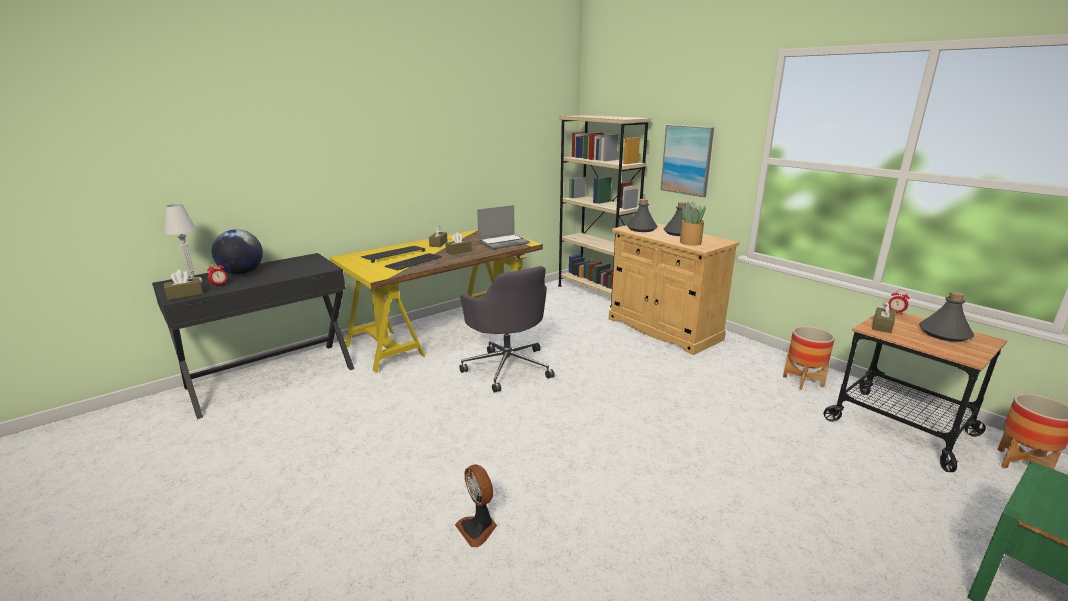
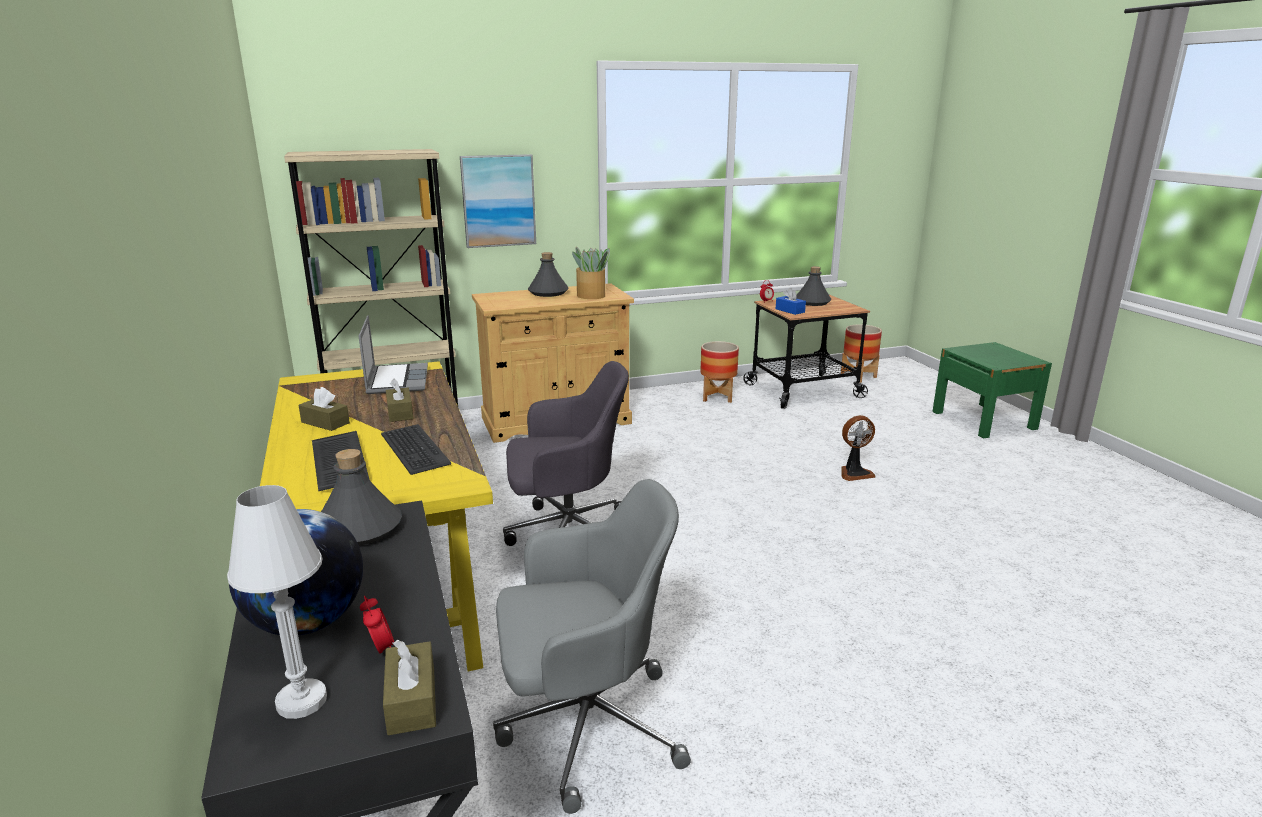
camera: 70 degrees left, 0 degrees up
(334, 409) = (585, 726): none -> grey office chair
(478, 528) = (910, 613): fan -> fan (854, 473)
(641, 229) = (508, 301): grey bottle -> grey bottle (359, 529)
(882, 326) = (790, 310): brown tissue box -> blue tissue box

